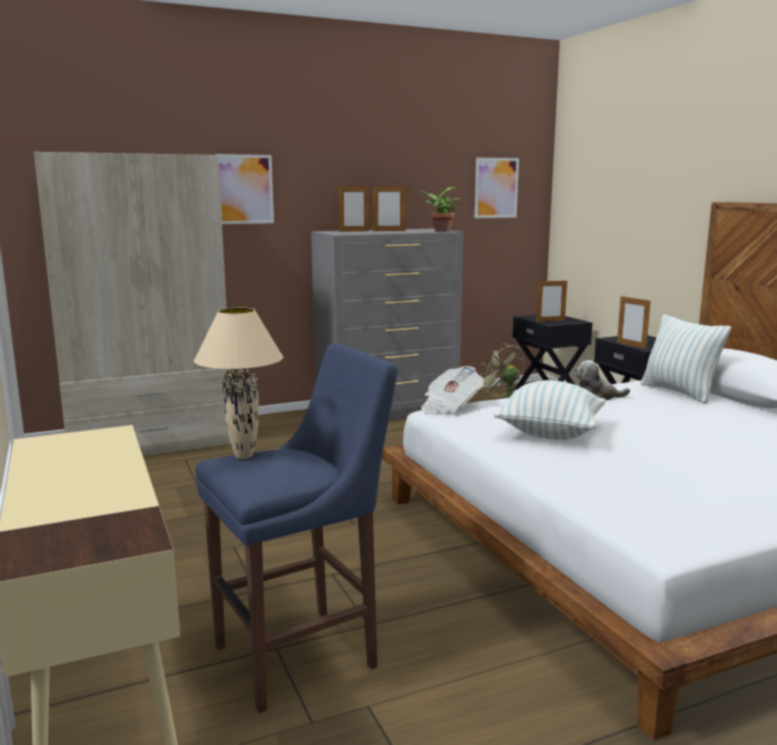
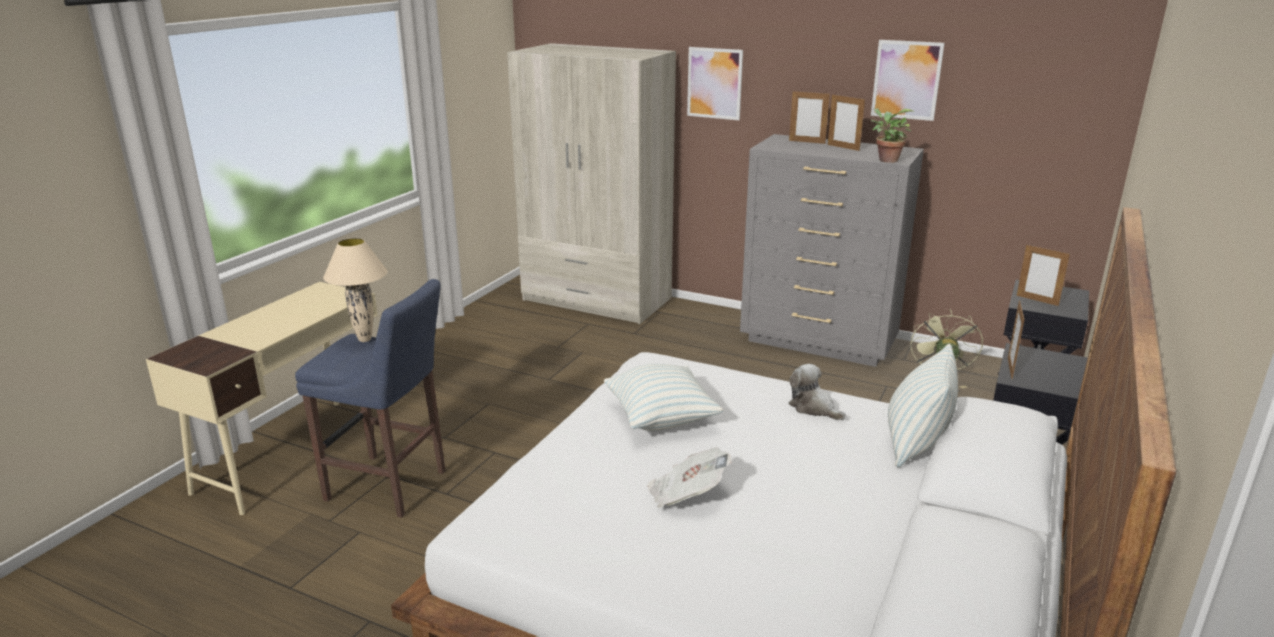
camera: 50 degrees right, 10 degrees up
(450, 406) = (668, 359): newspaper -> newspaper (686, 495)
(496, 188) = (1035, 106): picture -> picture (906, 80)

